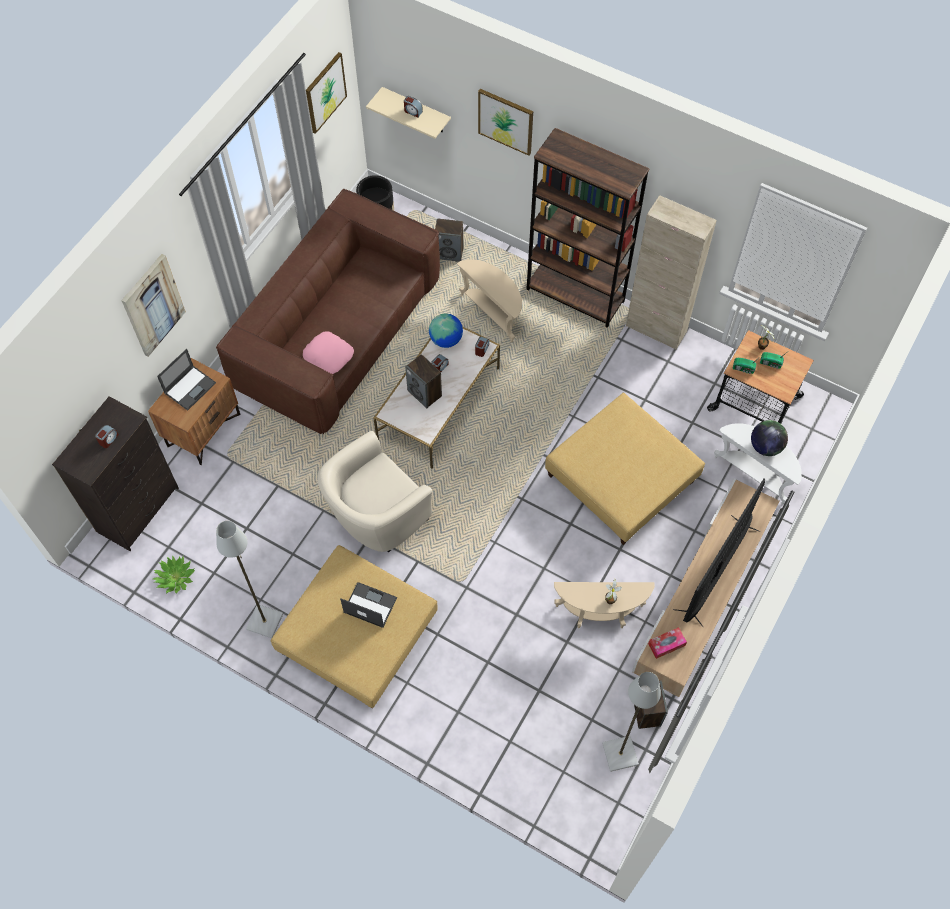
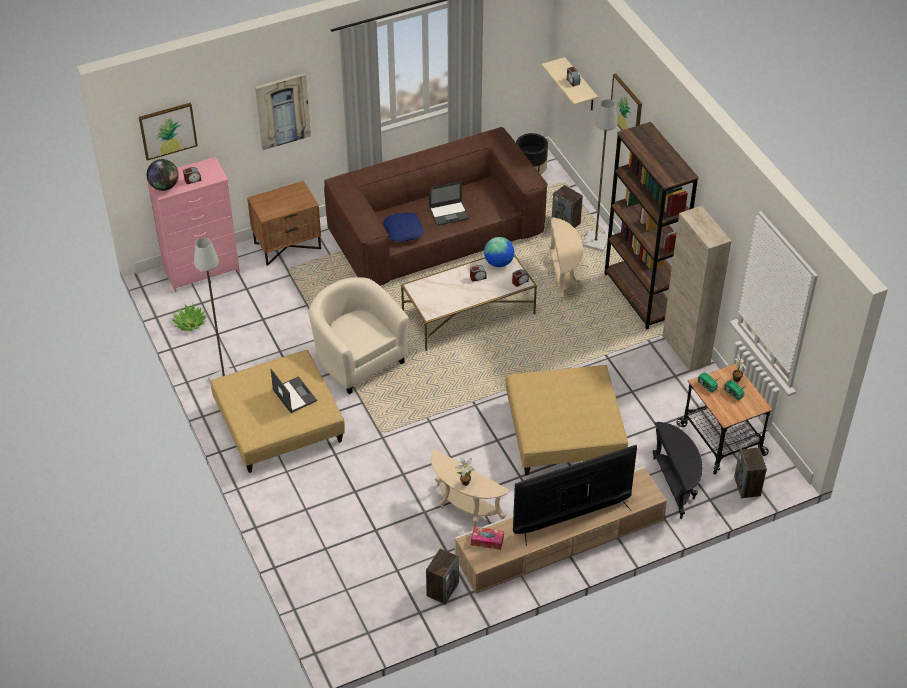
camera: 35 degrees right, 15 degrees down
(139, 509) = (202, 271): black dresser -> pink dresser
(190, 387) = (287, 197): laptop -> laptop (449, 213)
(325, 92) = (512, 37): picture -> picture (168, 130)
(329, 355) = (404, 230): pink pillow -> blue pillow
(375, 516) = (358, 359): beige armchair -> beige armchair turned 60 degrees clockwise
(425, 393) = (452, 288): speaker -> speaker (747, 487)
(621, 754) = (398, 604): grey floor lamp -> grey floor lamp (596, 242)
(754, 473) = (676, 485): white side table -> black side table
(765, 446) = (683, 452): globe -> globe (164, 186)

